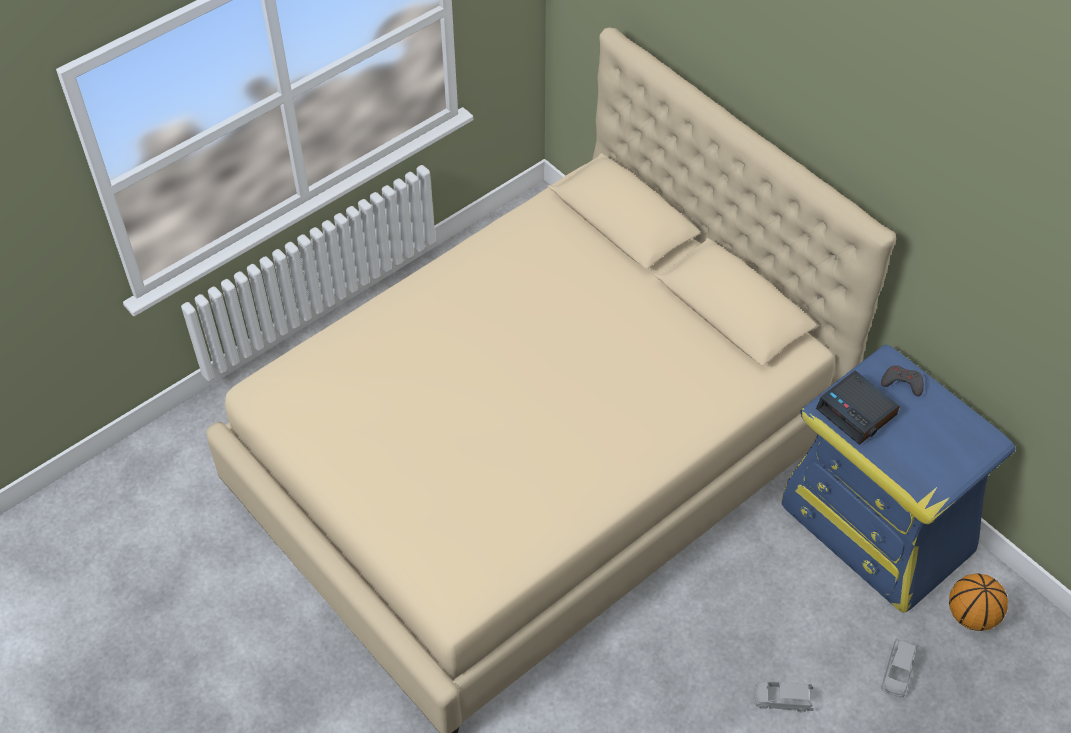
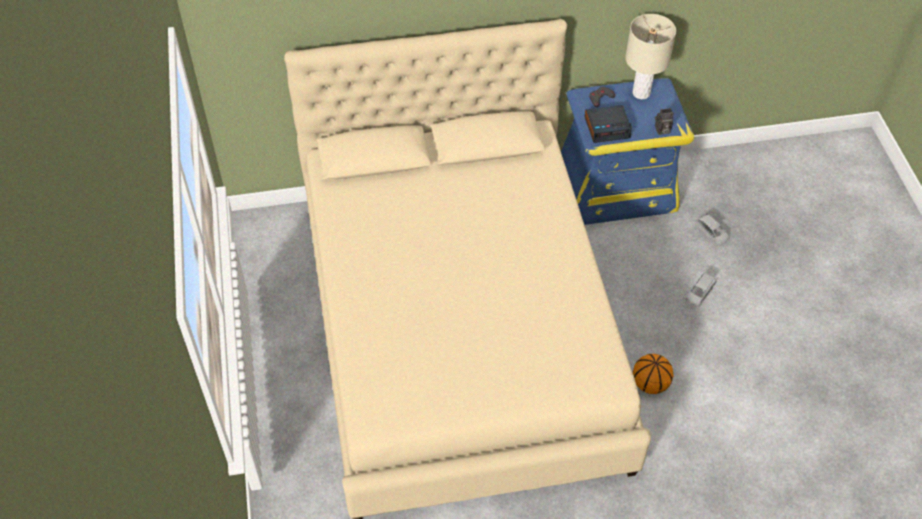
camera: 60 degrees left, 0 degrees up
(906, 475) = (661, 130): none -> camera
(953, 423) = (641, 93): none -> beige table lamp
(971, 615) = (696, 184): basketball -> basketball (650, 384)

